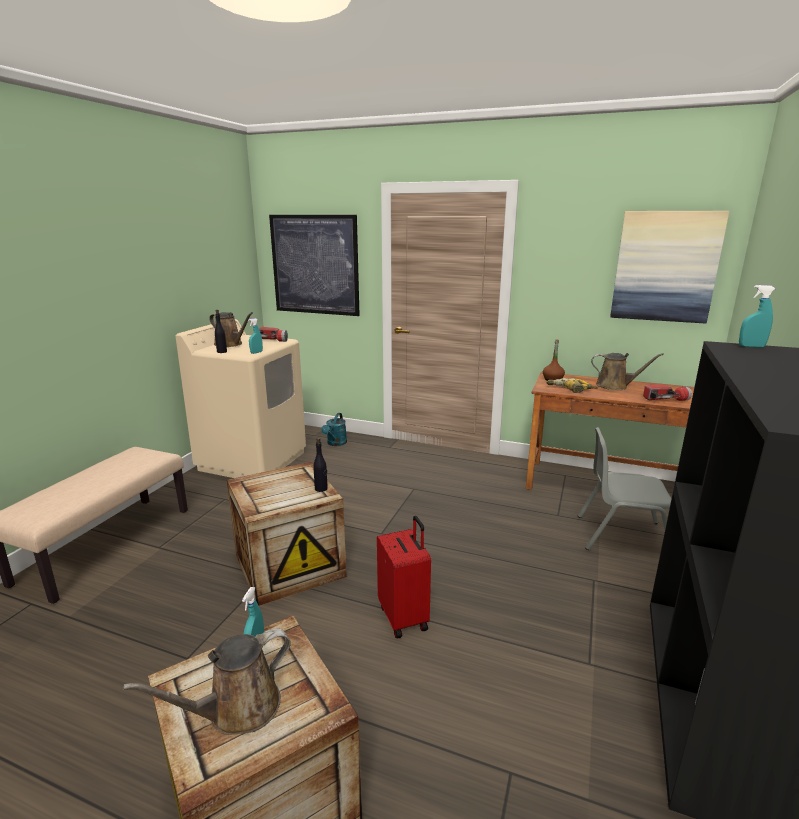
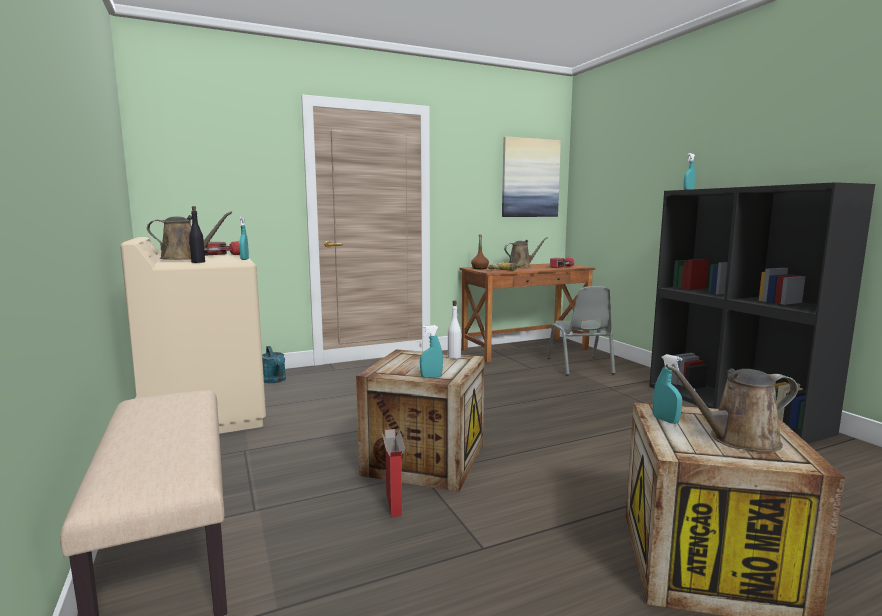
camera: 45 degrees left, 10 degrees down
(210, 590) = (394, 505): none -> cardboard box
(237, 710) = (738, 439): brown watering can -> brown watering can turned 75 degrees clockwise
(255, 503) = (431, 377): none -> turquoise spray bottle
(315, 265) = (219, 178): picture -> none
(321, 489) = (454, 357): black bottle -> white bottle
(404, 617) = (565, 444): red suitcase -> none
(622, 536) = (580, 366): grey chair -> grey chair turned 60 degrees counterclockwise

